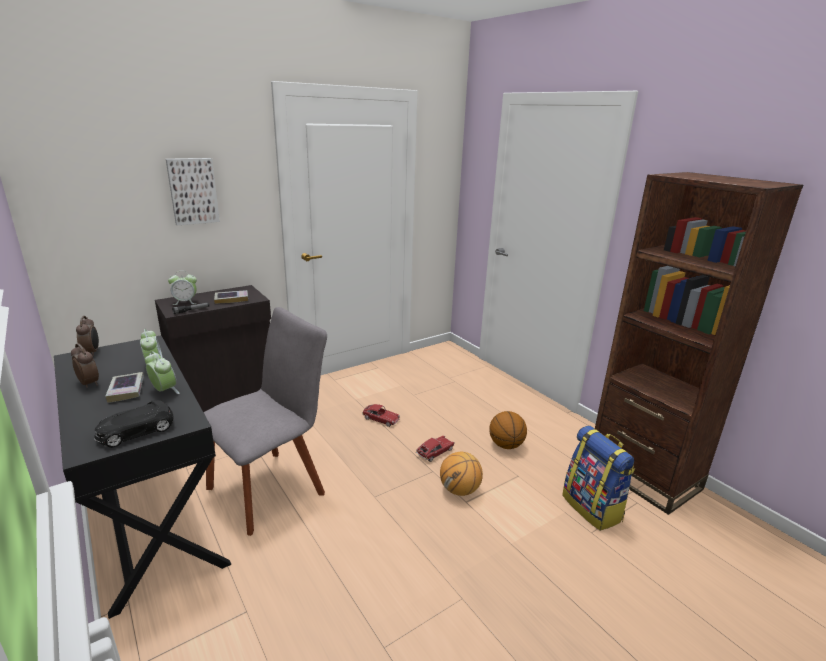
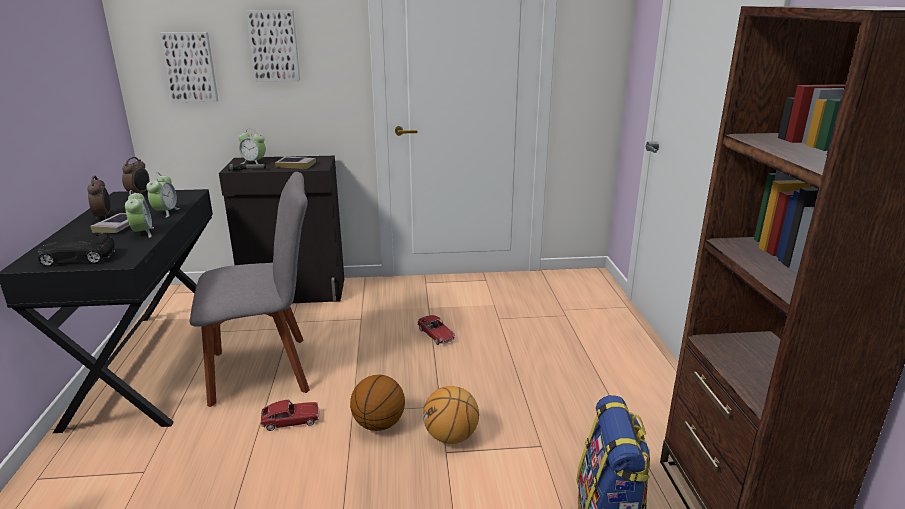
camera: 30 degrees right, 0 degrees up
(105, 215) = (190, 67): none -> picture
(435, 452) = (463, 386): toy car -> toy car (291, 421)
(506, 445) = (560, 405): basketball -> basketball (378, 424)

